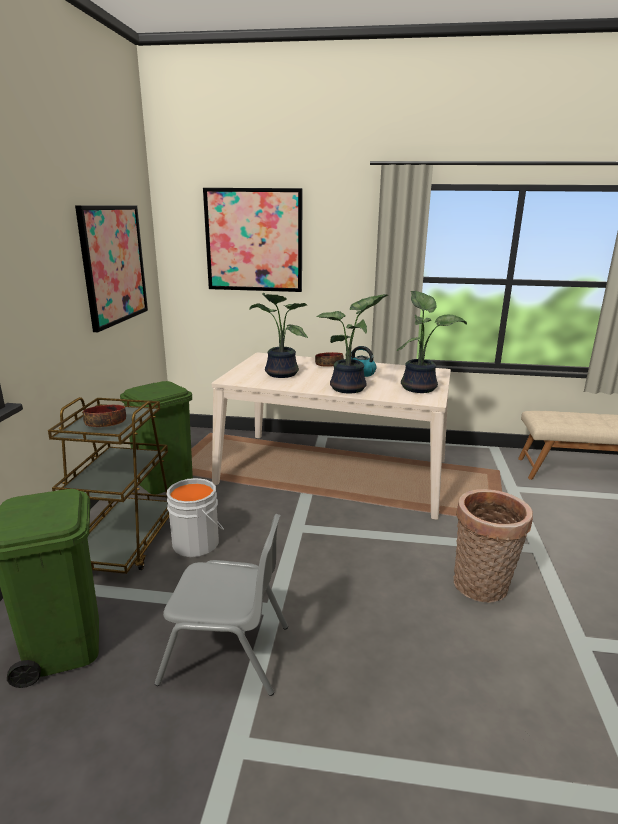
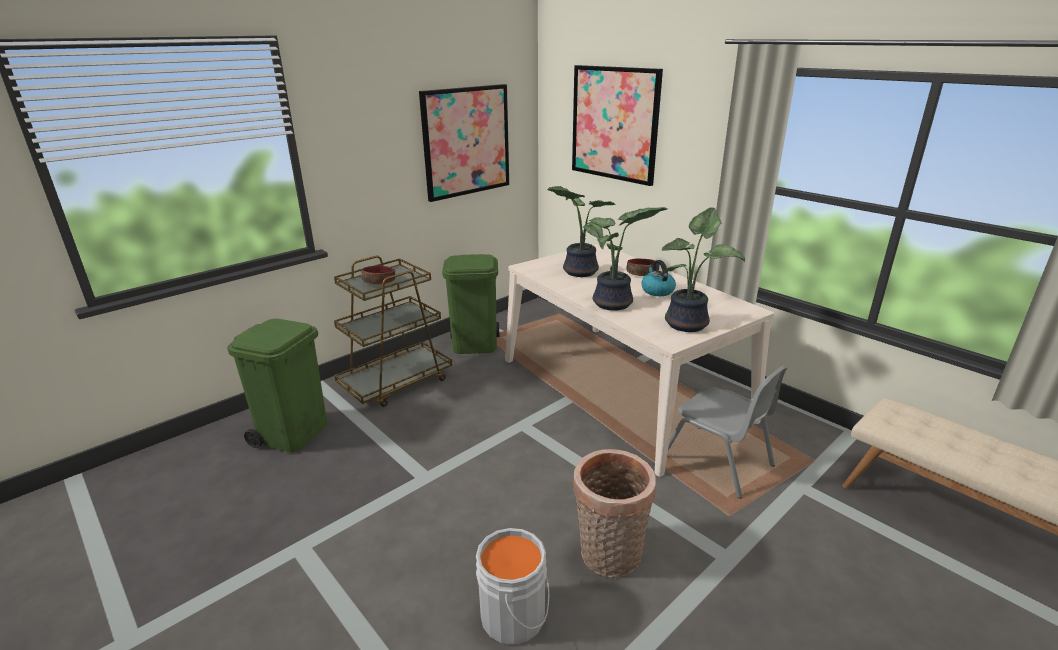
camera: 40 degrees right, 5 degrees up
(198, 543) = (439, 404): grey bucket -> grey bucket (516, 616)
(227, 653) = (362, 490): grey chair -> grey chair (717, 461)

